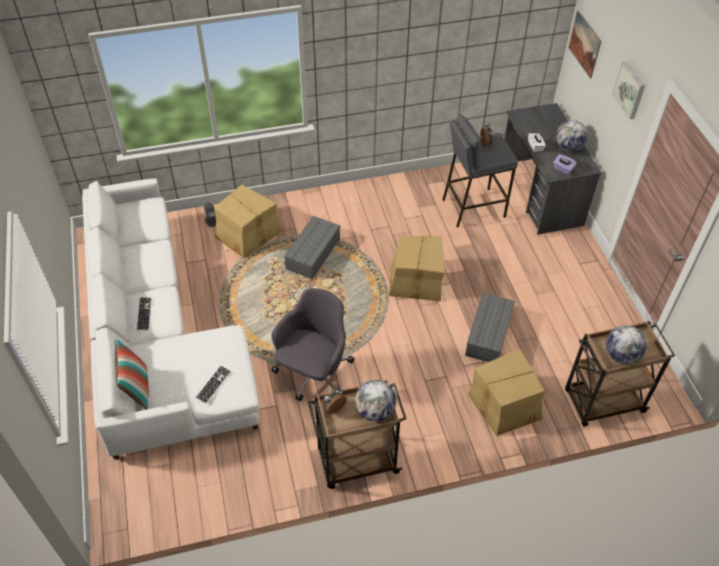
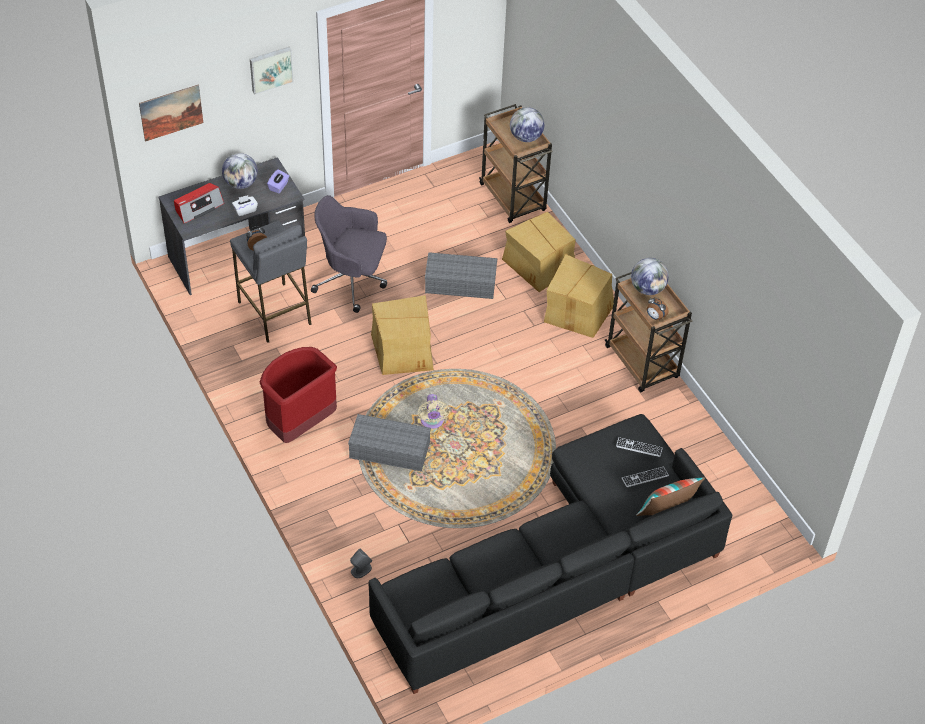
camera: 105 degrees left, 0 degrees up
(144, 314) = (573, 537): keyboard -> keyboard (645, 477)
(157, 338) = (559, 569): white sofa -> black sofa
(247, 234) = (374, 524): cardboard box -> cardboard box (577, 311)
(314, 374) = (558, 415): grey office chair -> grey office chair (352, 281)
(333, 285) = (432, 422): none -> beige fan
(355, 207) = (299, 424): none -> red trash can
(541, 122) = (198, 207): none -> radio

